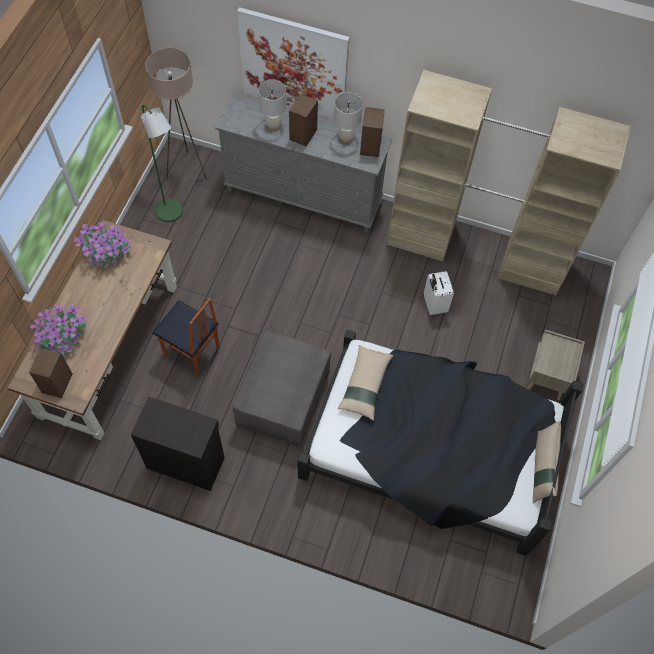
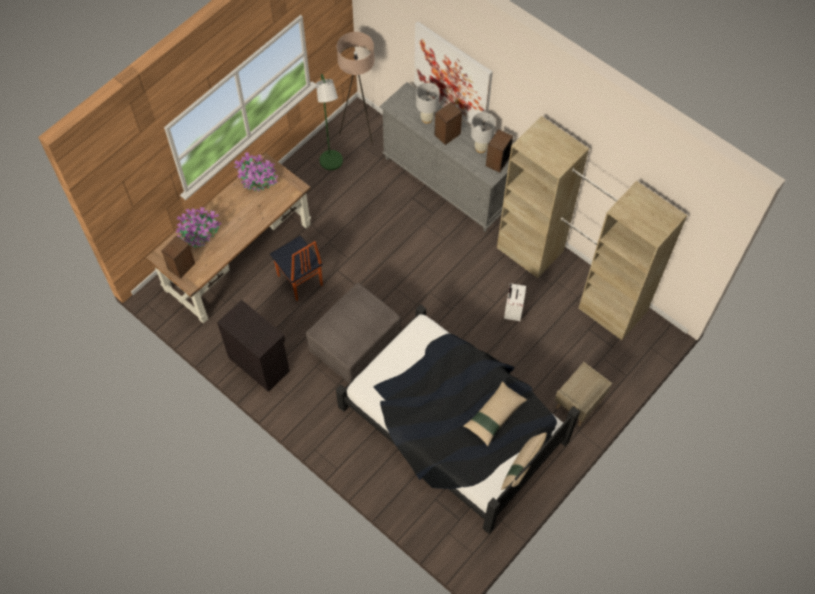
camera: 25 degrees right, 0 degrees up
(365, 385) = (413, 352): beige pillow -> beige pillow (494, 415)

